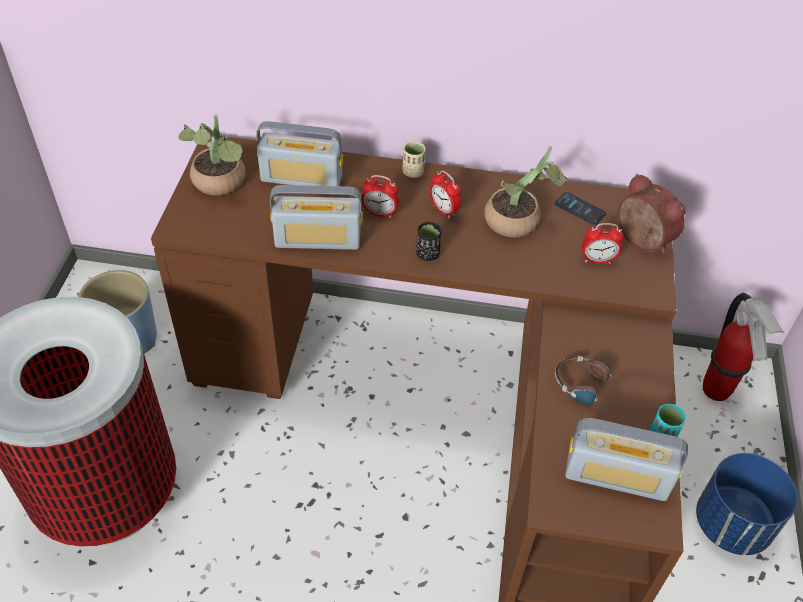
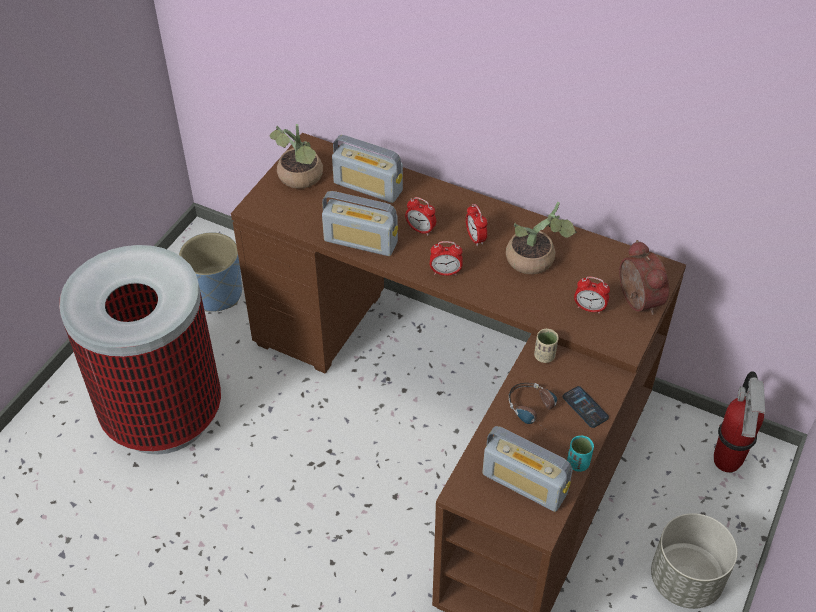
camera: 20 degrees right, 0 degrees up
(413, 172) = (464, 200): beige cup -> beige cup (544, 356)
(427, 254) = (445, 272): black cup -> alarm clock
(580, 209) = (595, 261): phone -> phone (585, 407)
(732, 524) = (686, 580): blue planter -> grey planter

